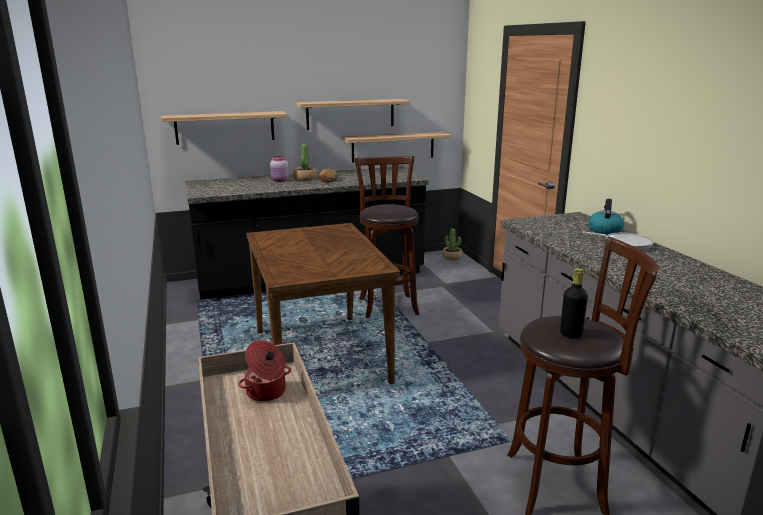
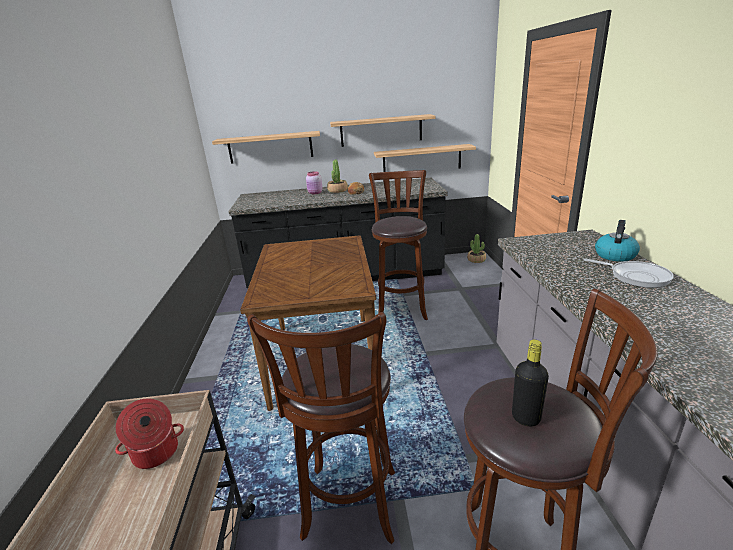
camera: 15 degrees right, 5 degrees up
(402, 469) = (350, 509): none -> brown stool

